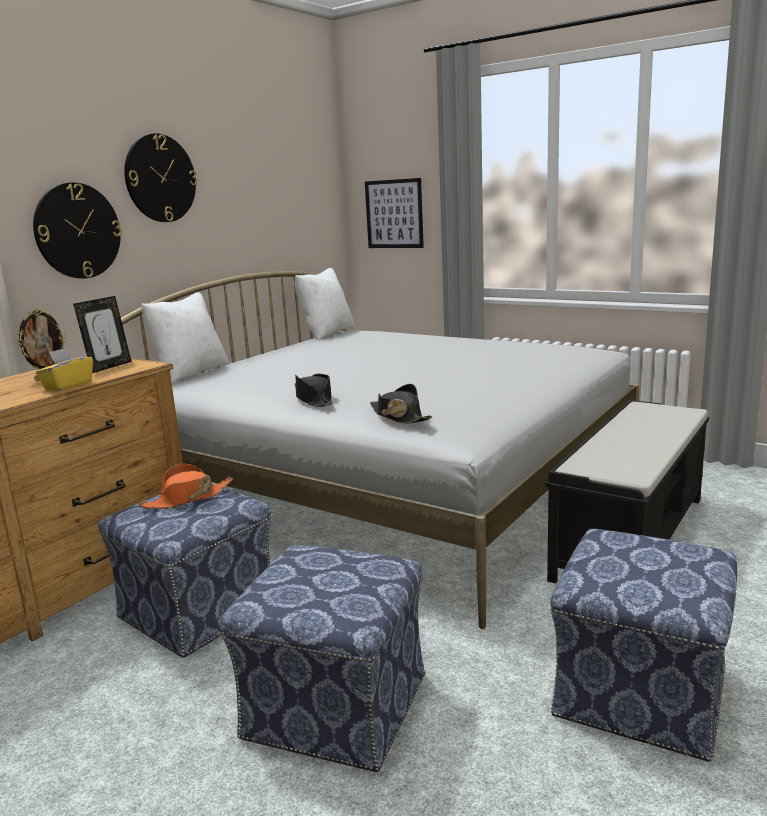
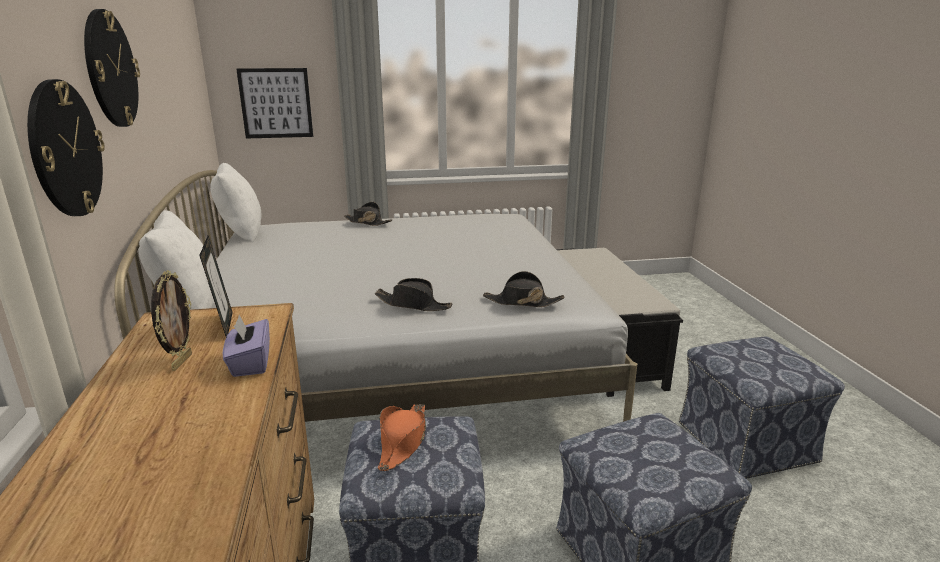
camera: 45 degrees left, 5 degrees up
(68, 386) = (250, 363): yellow tissue box -> purple tissue box
(432, 337) = (367, 222): none -> black hat

